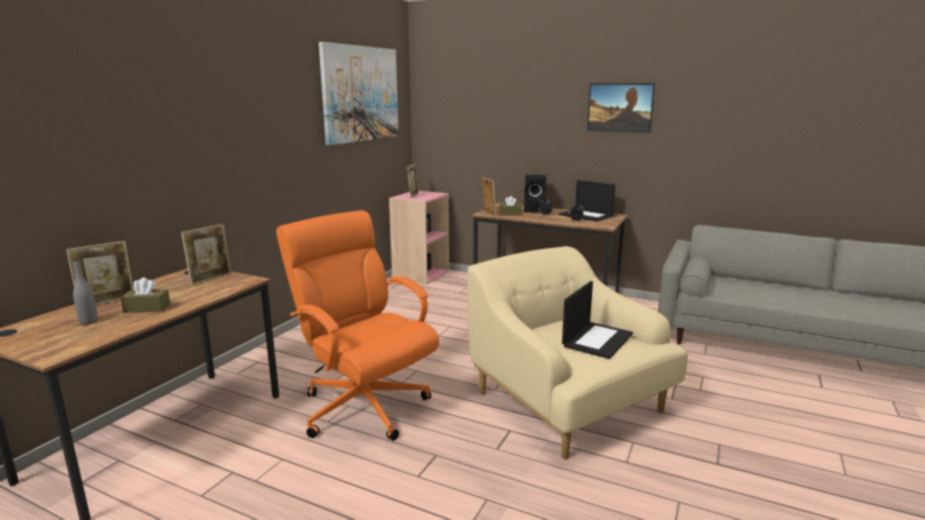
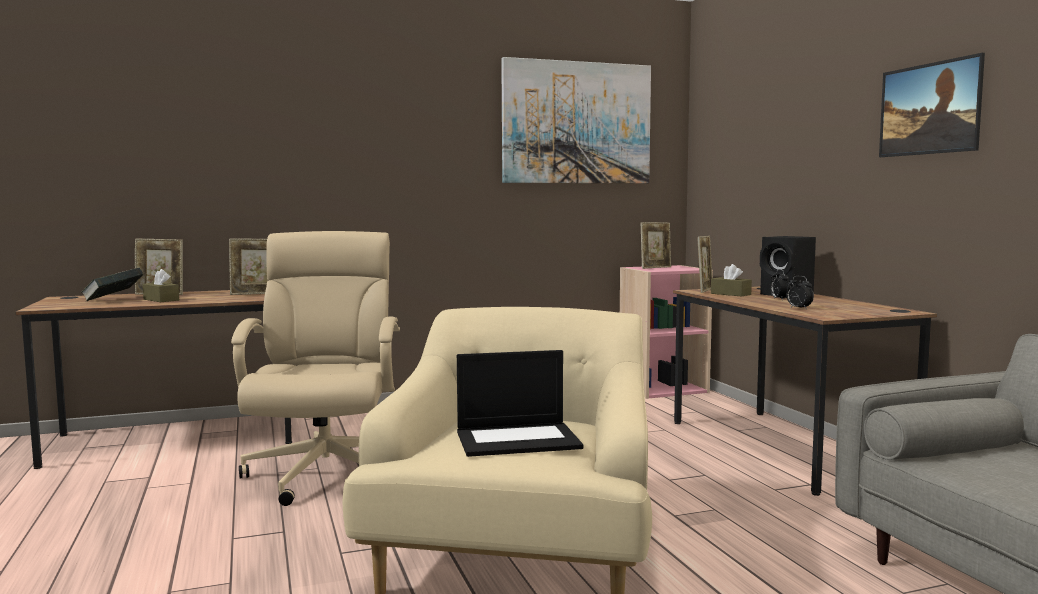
camera: 45 degrees right, 10 degrees down
(89, 322) = (113, 300): grey bottle -> book
(365, 408) = (325, 474): orange office chair -> beige office chair
(586, 215) = (848, 306): laptop -> none

